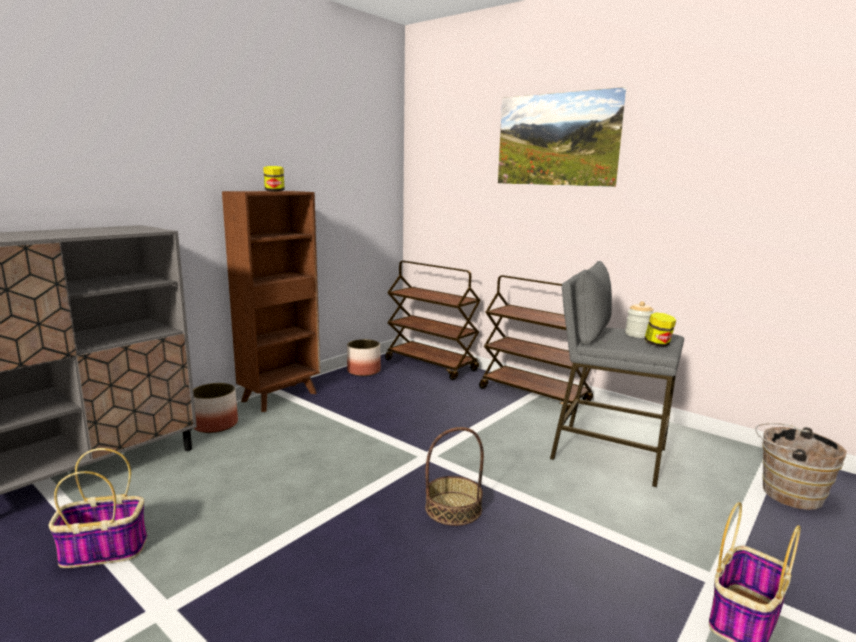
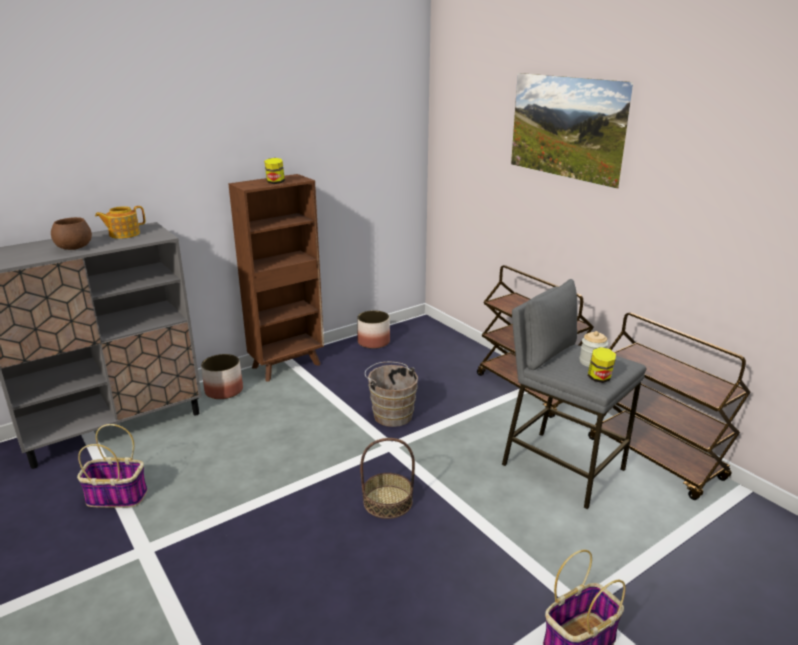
camera: 15 degrees right, 10 degrees up
(45, 235) = (74, 248): none -> brown bowl
(106, 229) = (123, 234): none -> teapot
(431, 365) = (443, 340): brown cart -> brown cart (656, 459)
(786, 492) = (719, 535): brown bucket -> brown bucket (391, 414)

